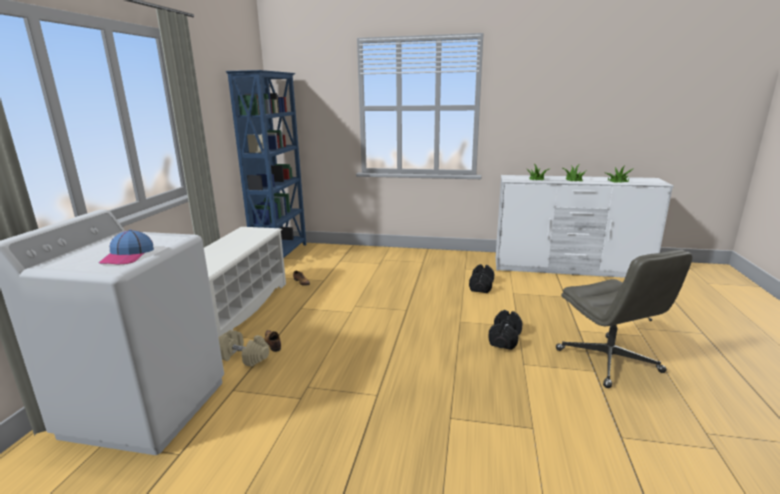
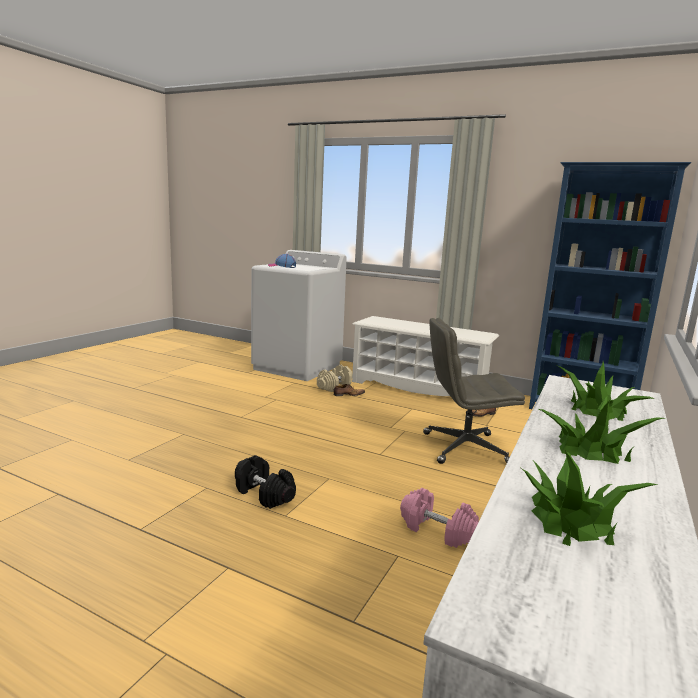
camera: 105 degrees right, 5 degrees down
(481, 286) = (437, 530): black dumbbell -> pink dumbbell
(609, 361) = (139, 552): grey office chair -> grey office chair (464, 448)

